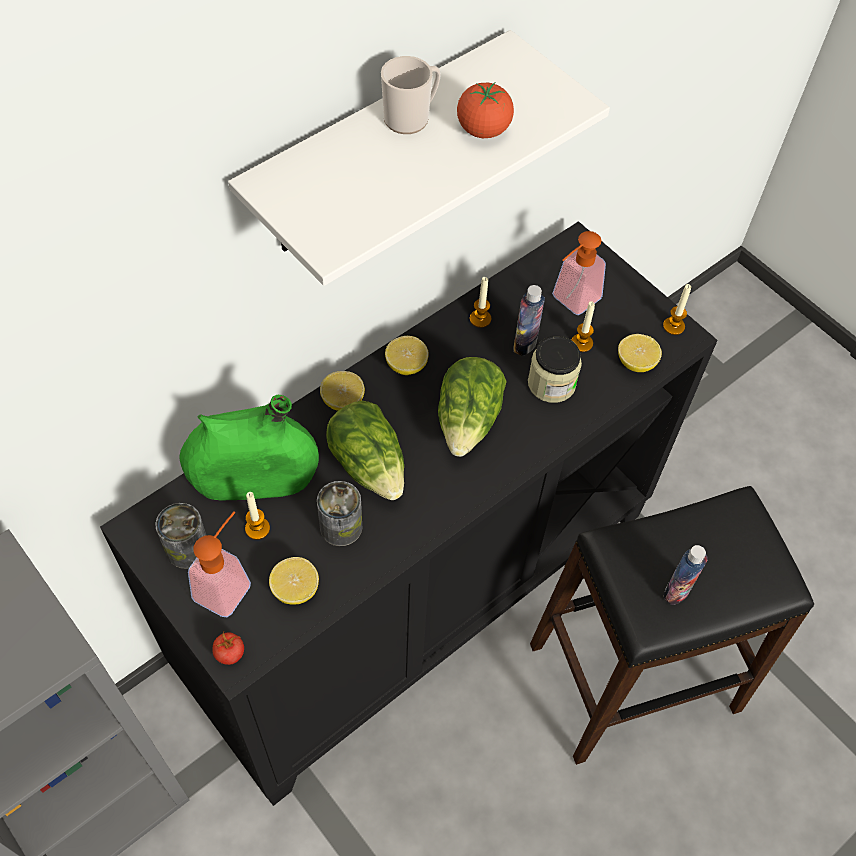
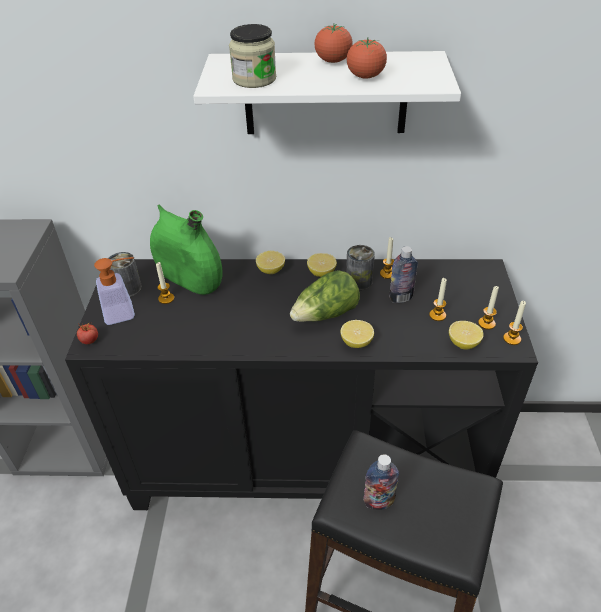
camera: 45 degrees right, 15 degrees down
(295, 589) = (150, 333): lemon -> lemon (356, 342)
(341, 527) = (203, 321): can -> can (359, 281)
(370, 464) = (250, 304): lettuce -> none
(411, 117) = (333, 61): mug -> tomato
(551, 383) = (395, 324): jar -> jar (254, 79)
(570, 302) = (453, 293): soap dispenser -> none
(636, 322) = (486, 323): none -> candle

